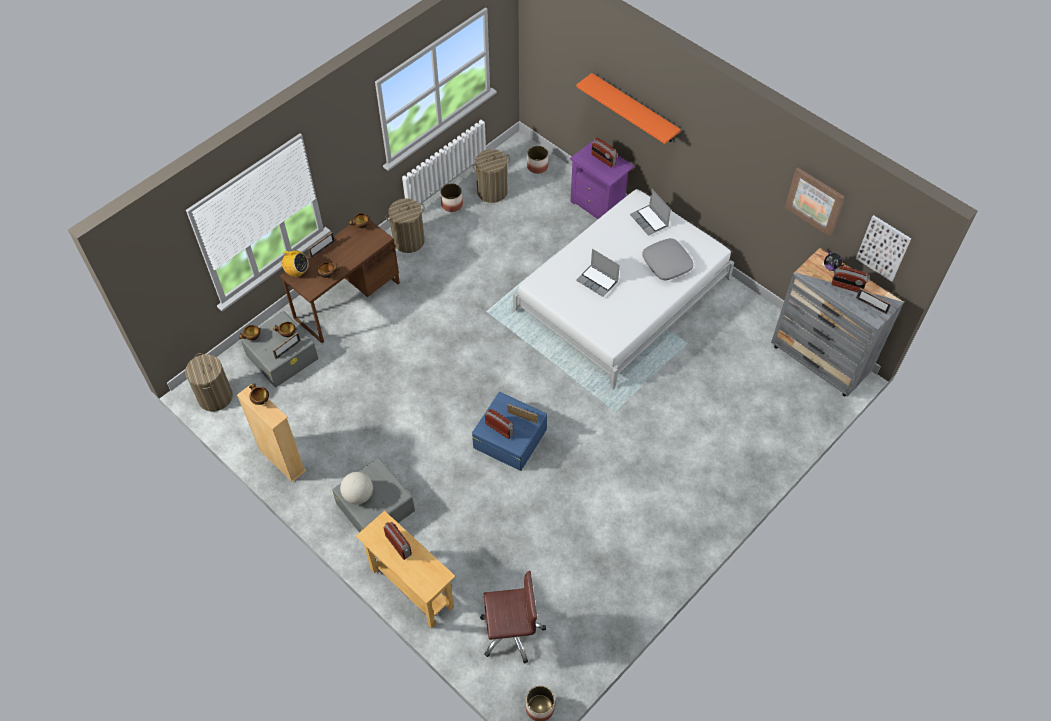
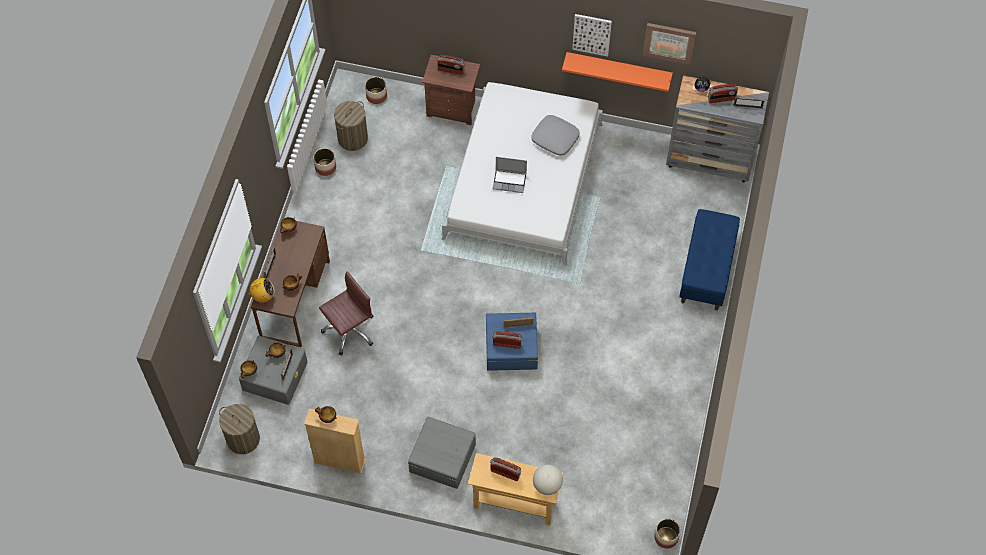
camera: 30 degrees left, 5 degrees up
(358, 495) = (432, 454): globe -> globe (547, 485)
(409, 241) = (311, 219): laundry basket -> none
(511, 632) = (610, 495): brown office chair -> brown office chair (349, 330)
(599, 205) = (453, 108): purple nightstand -> brown nightstand
(634, 108) = (471, 19): orange shelf -> orange shelf (618, 68)
(650, 221) = (518, 107): laptop -> none
(752, 462) = (707, 270): none -> blue bench
(883, 248) = (740, 58): picture -> picture (592, 34)

